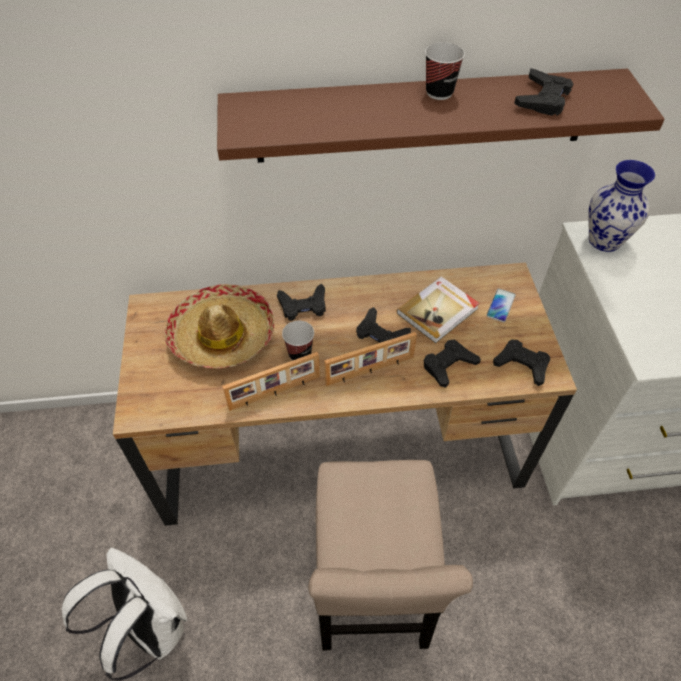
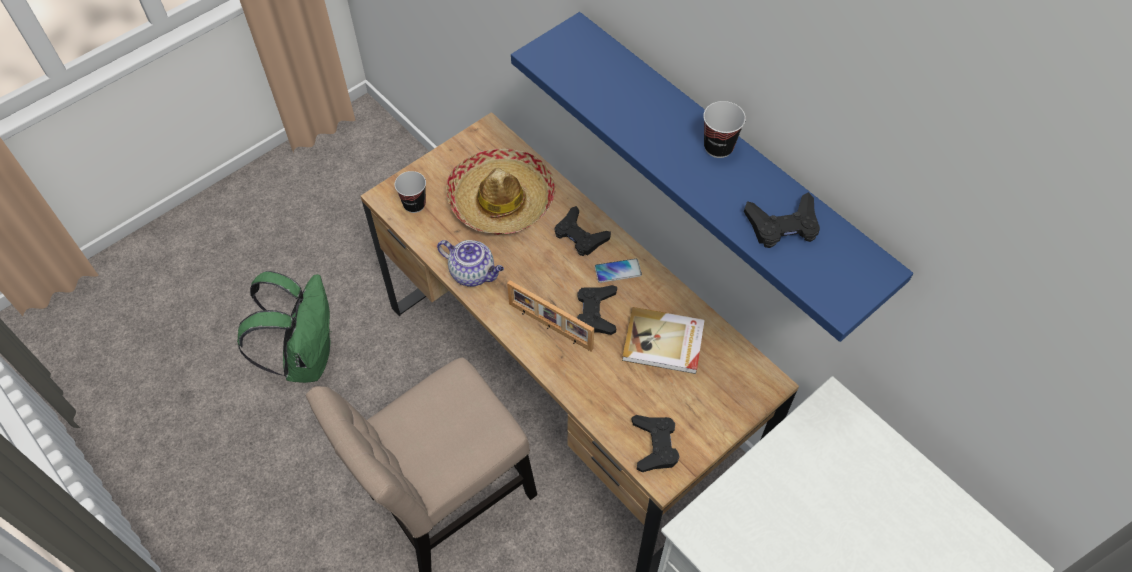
camera: 55 degrees right, 5 degrees up
(148, 628) = (306, 357): white backpack -> green backpack
(275, 393) = (473, 273): picture frame -> teapot
(300, 354) = (526, 265): cup -> cup (414, 204)
(423, 116) = (725, 158): brown shelf -> blue shelf
(448, 365) = (604, 384): black game controller -> none
(500, 306) = (716, 391): phone -> phone (618, 271)
(605, 241) = (836, 426): vase -> none

